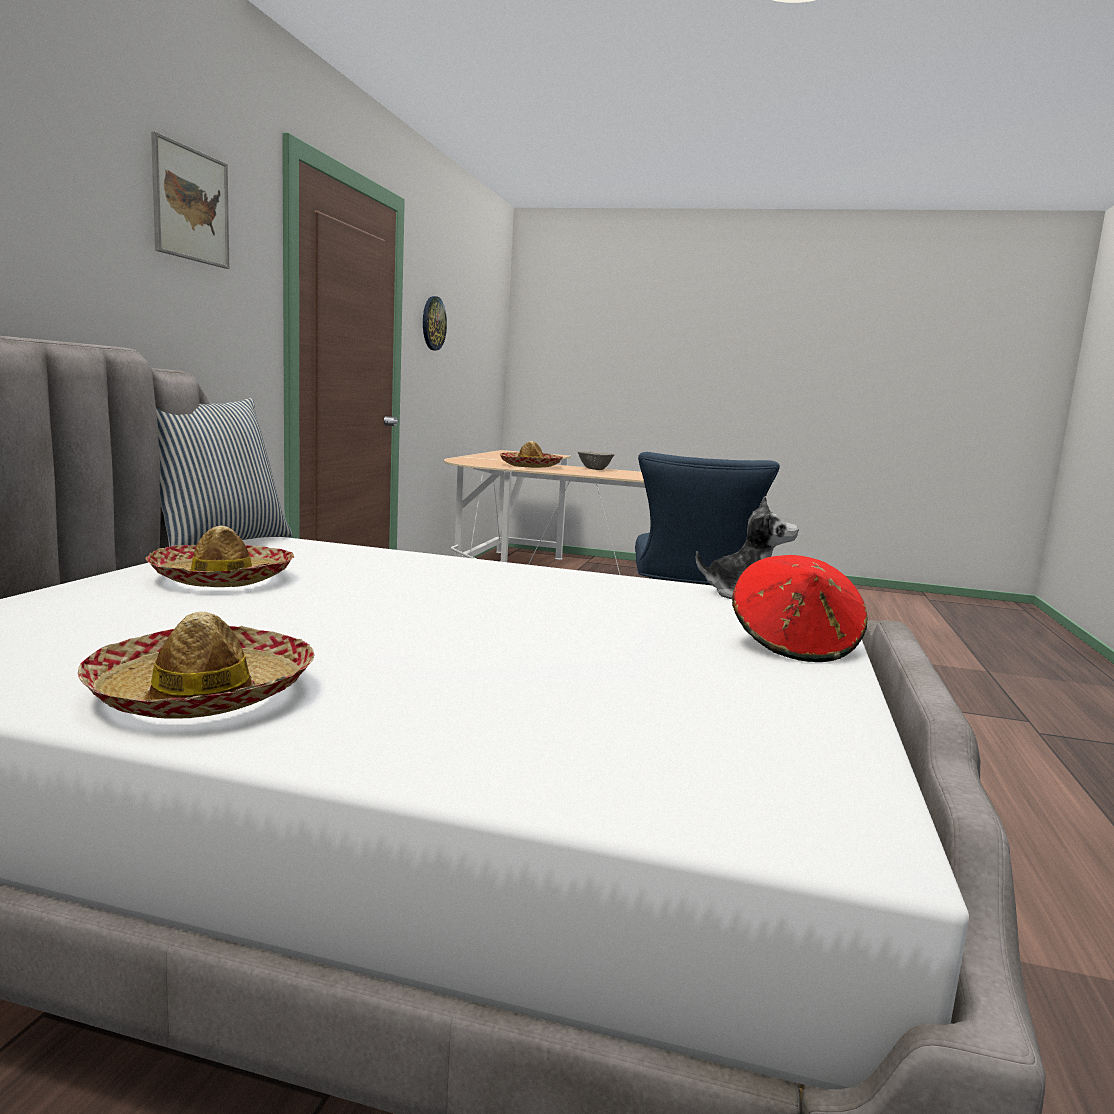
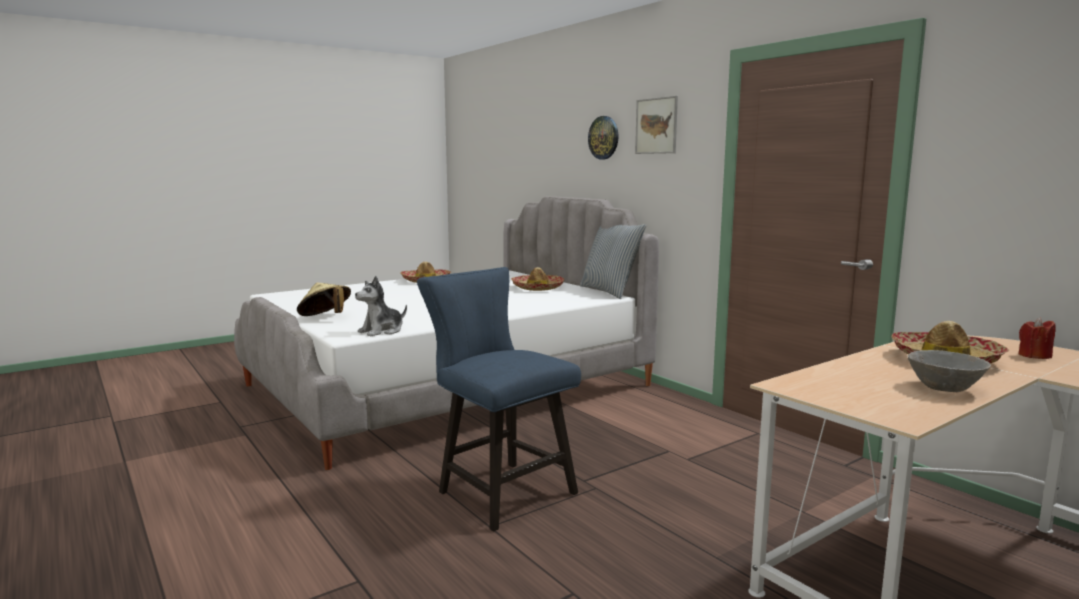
camera: 130 degrees right, 0 degrees up
(433, 323) = (1016, 148): wall clock -> wall clock (604, 137)
(488, 460) = (1034, 356): none -> red candle
(794, 646) = (325, 318): red hat -> beige hat

